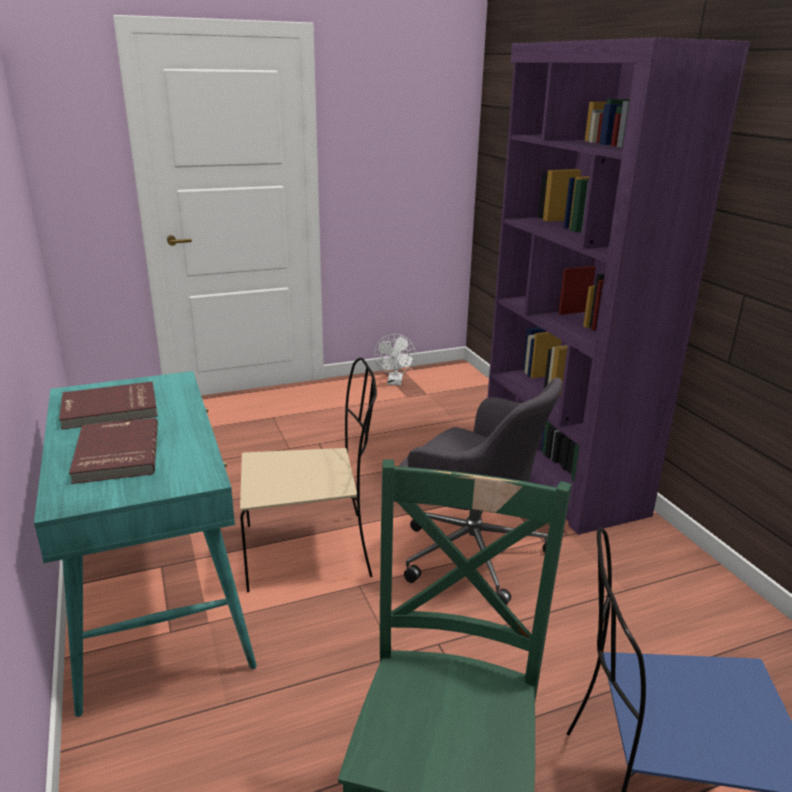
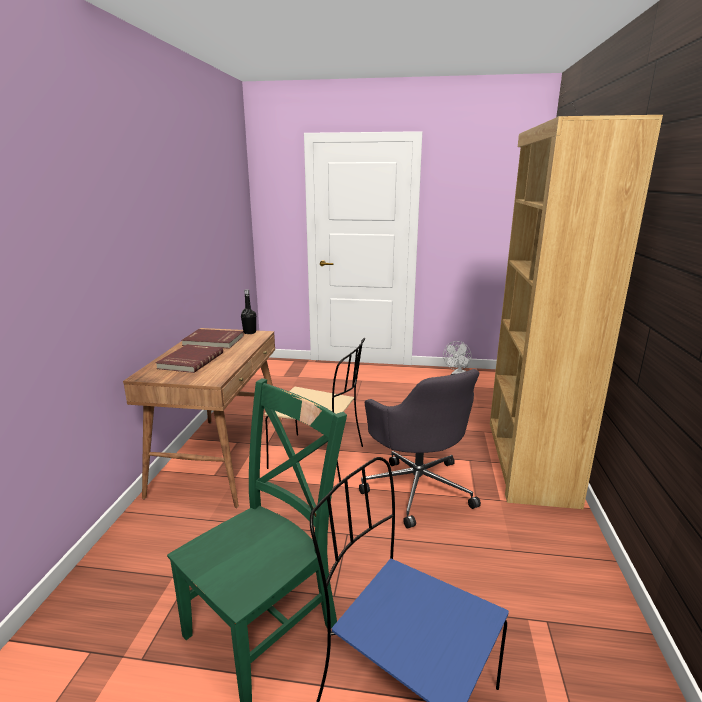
camera: 30 degrees right, 5 degrees down
(155, 381) = (249, 332): none -> black bottle
(157, 601) = (220, 458): turquoise desk -> brown desk
(559, 475) = (528, 460): purple bookcase -> brown bookcase

